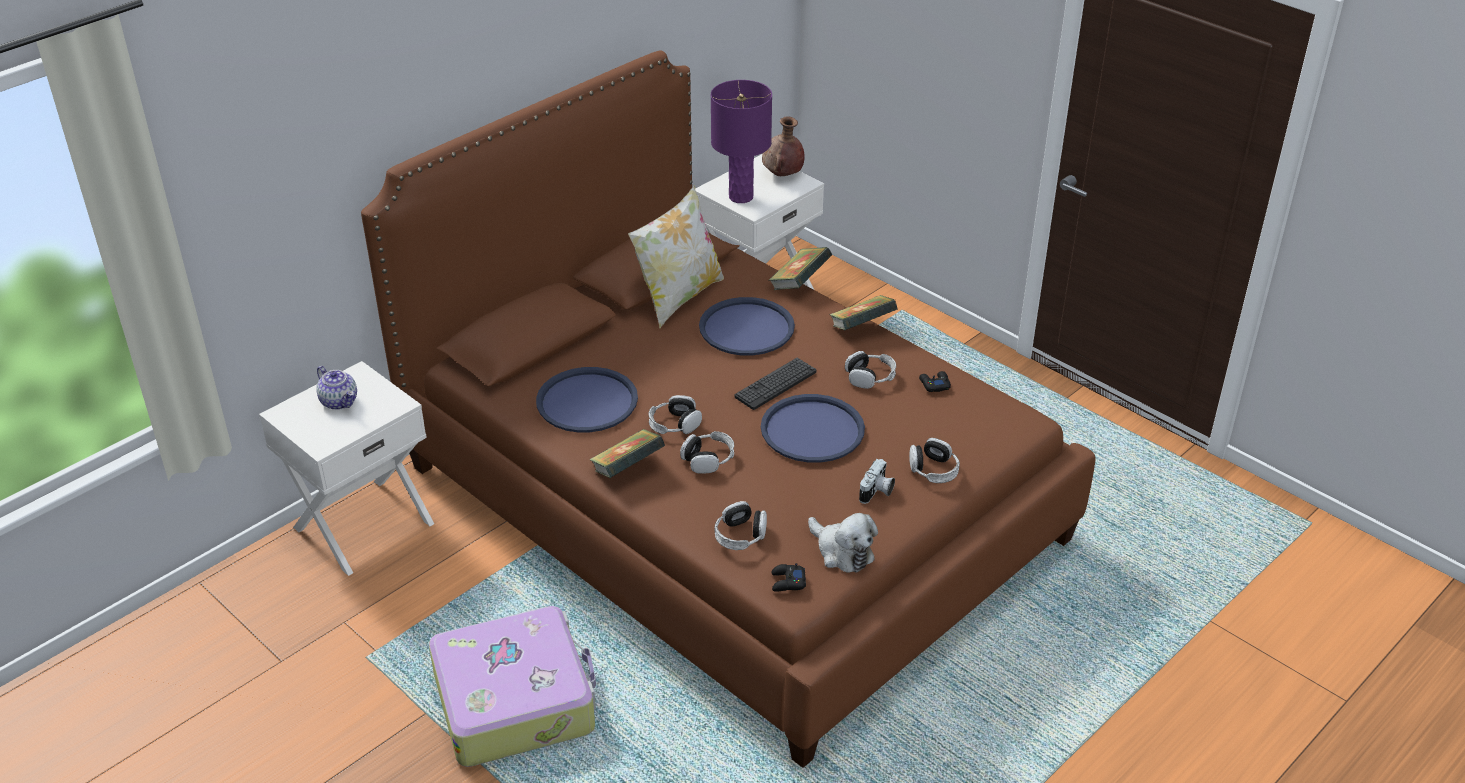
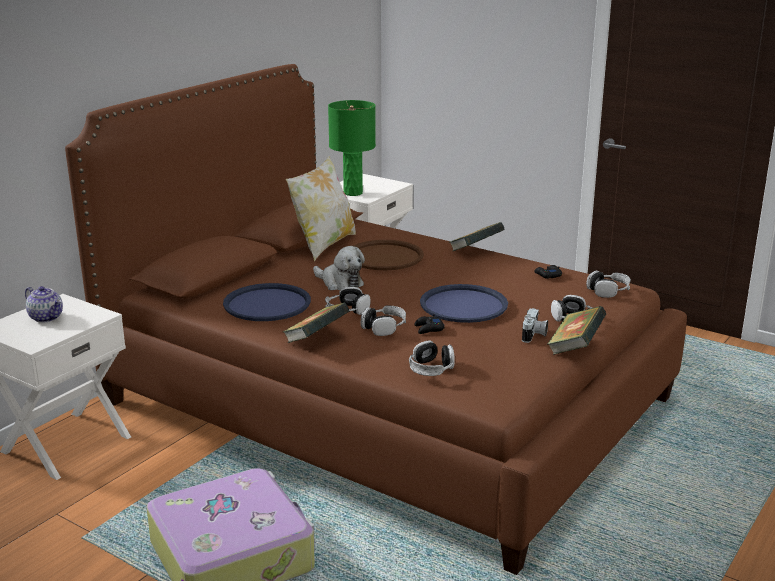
camera: 10 degrees left, 15 degrees down
(741, 197) = (353, 193): purple table lamp -> green table lamp
(746, 328) = (384, 256): blue tray -> brown tray
(775, 384) = (421, 283): keyboard -> none
(782, 175) = (380, 181): brown vase -> none
(787, 582) = (486, 394): black game controller -> black game controller (428, 329)
(799, 284) = (416, 232): book -> book (575, 347)
(842, 552) = (523, 372): plush toy -> plush toy (340, 283)
(870, 377) = (495, 274): headphones -> headphones (608, 291)

